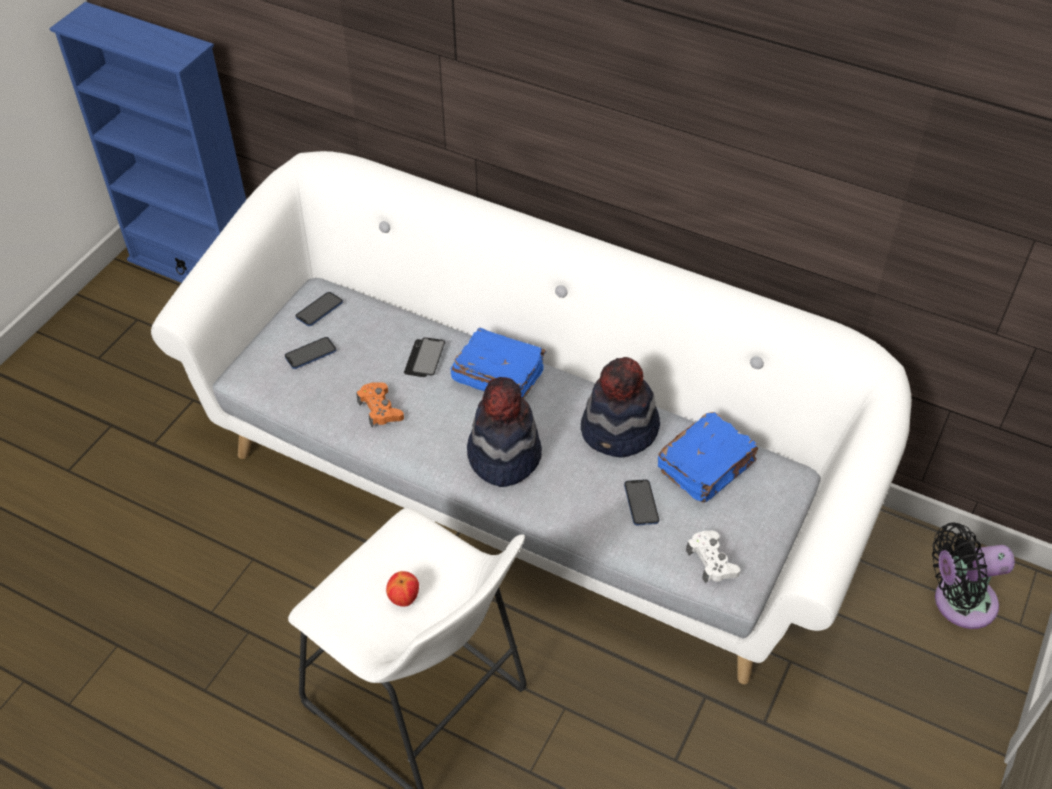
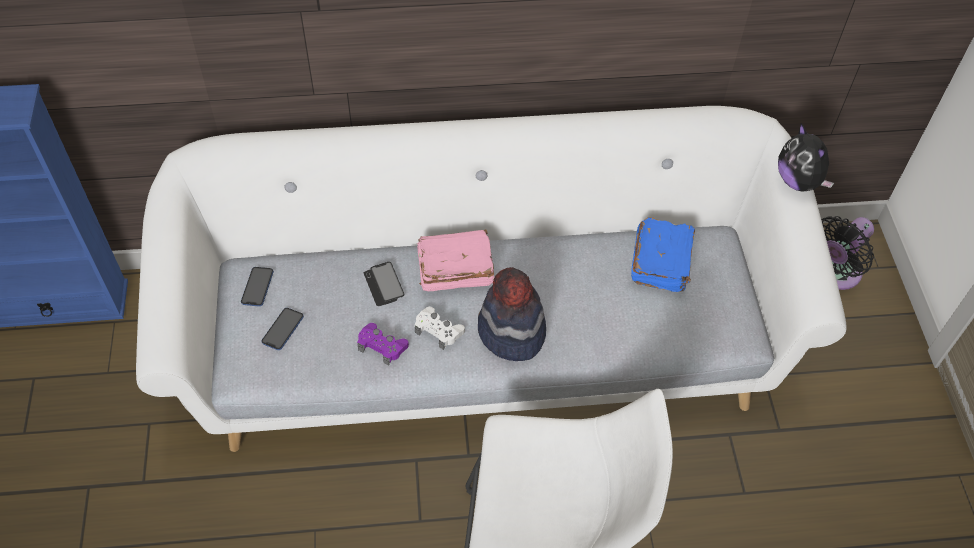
camera: 35 degrees left, 5 degrees up
(380, 409) = (382, 346): orange game controller -> purple game controller
(404, 599) = (549, 491): apple -> none
(497, 376) = (454, 270): blue book -> pink book
(620, 431) = (580, 267): hat -> none
(641, 503) = (639, 315): phone -> none
(712, 561) = (719, 332): white game controller -> white game controller (438, 331)
(883, 441) = (798, 181): none -> plush toy

